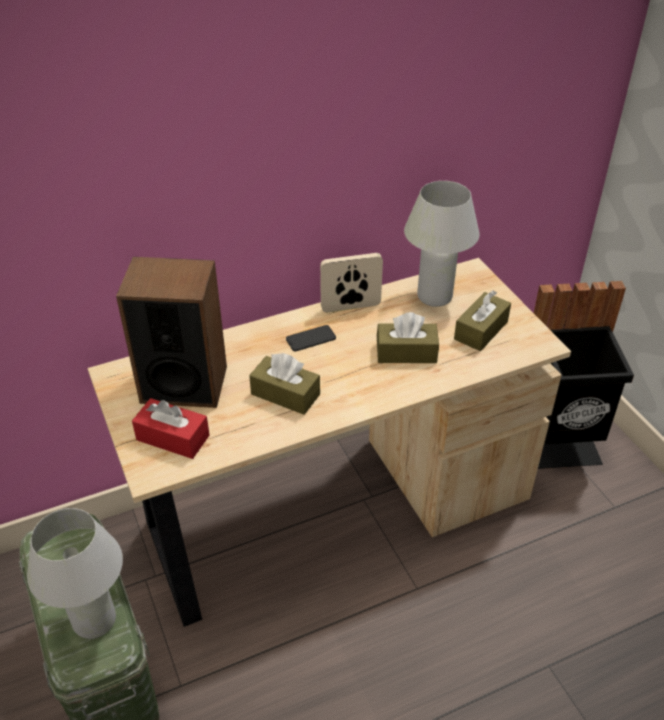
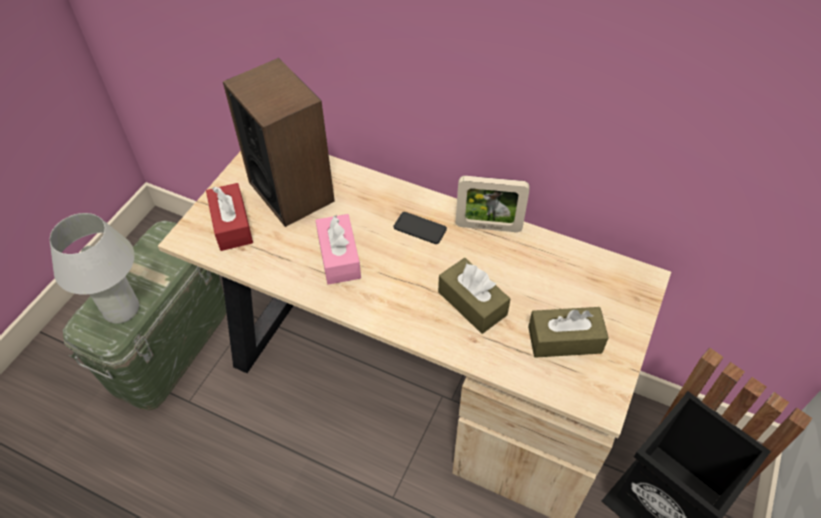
camera: 50 degrees right, 10 degrees up
(285, 394) = (339, 257): brown tissue box -> pink tissue box
(350, 307) = (488, 227): picture frame -> picture frame turned 150 degrees clockwise
(434, 296) = (571, 275): white table lamp -> none

